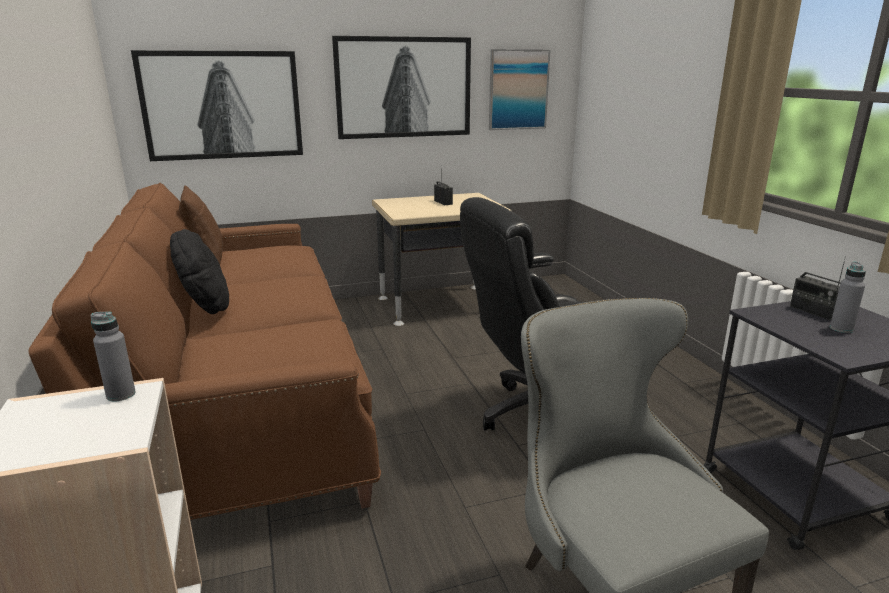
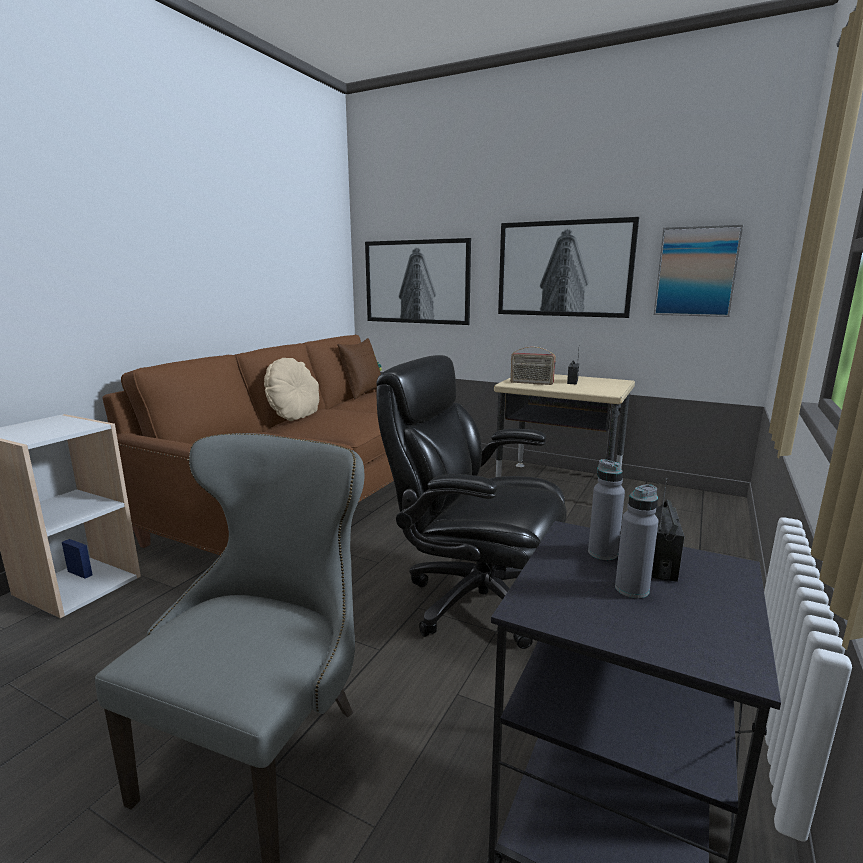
camera: 45 degrees right, 5 degrees down
(121, 395) = (84, 424): grey bottle -> grey bottle (602, 553)
(206, 309) = (294, 418): black pillow -> beige pillow
(417, 210) = (531, 383): none -> radio

